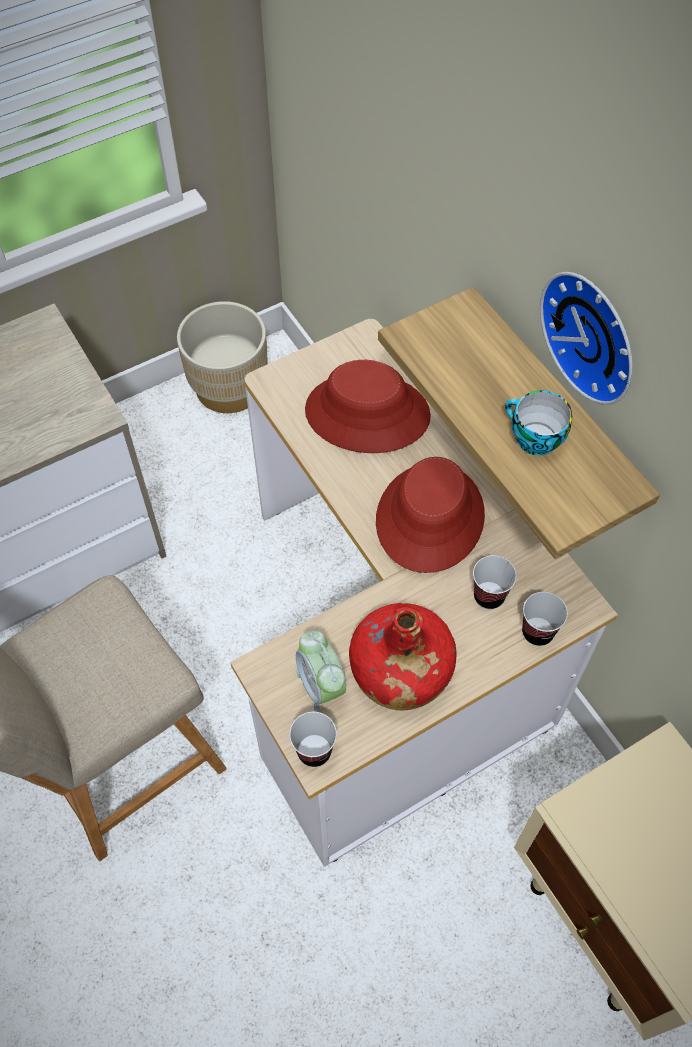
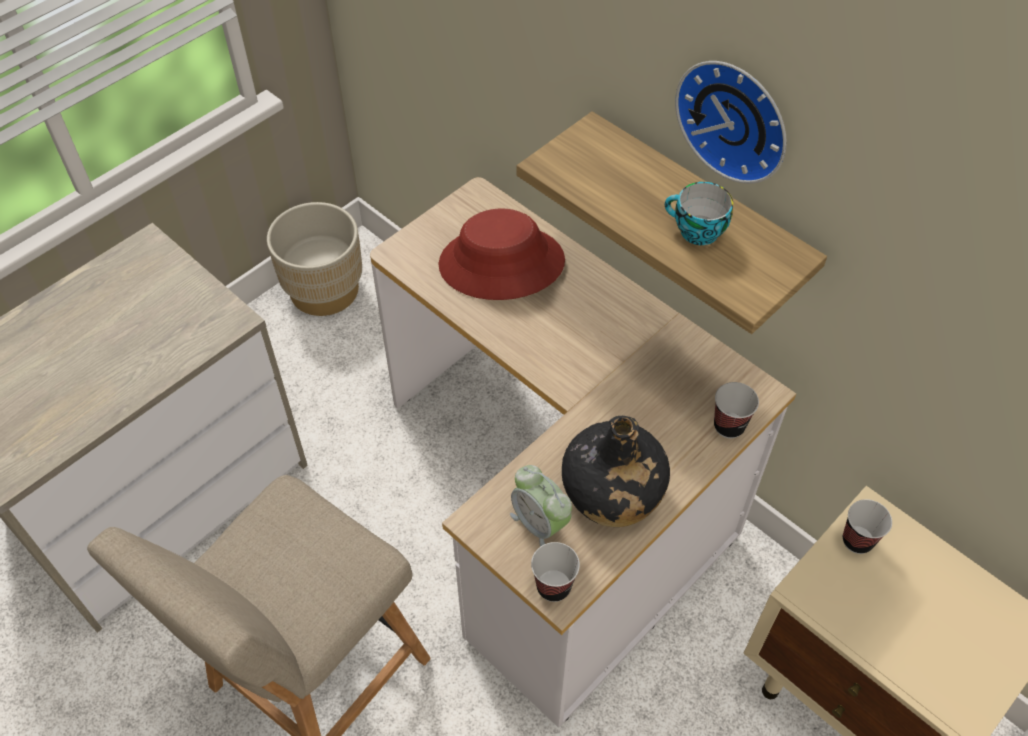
camera: 15 degrees left, 5 degrees down
(399, 671) = (611, 492): red bottle -> black bottle
(429, 517) = (592, 345): red hat -> none
(489, 596) = (672, 404): cup -> cup (857, 540)

